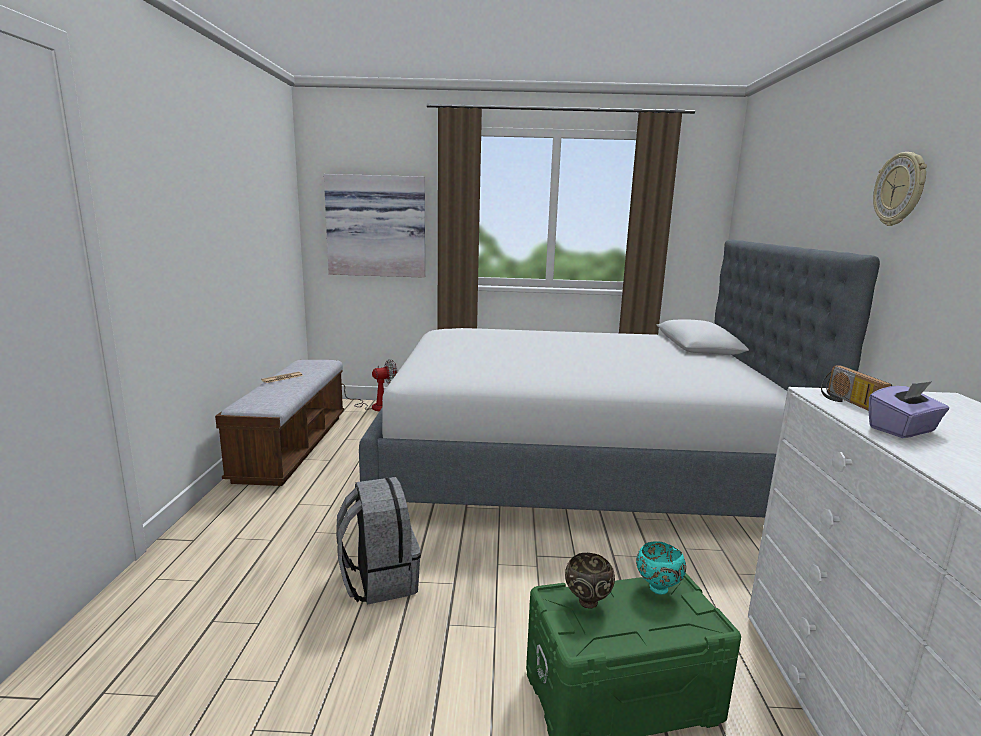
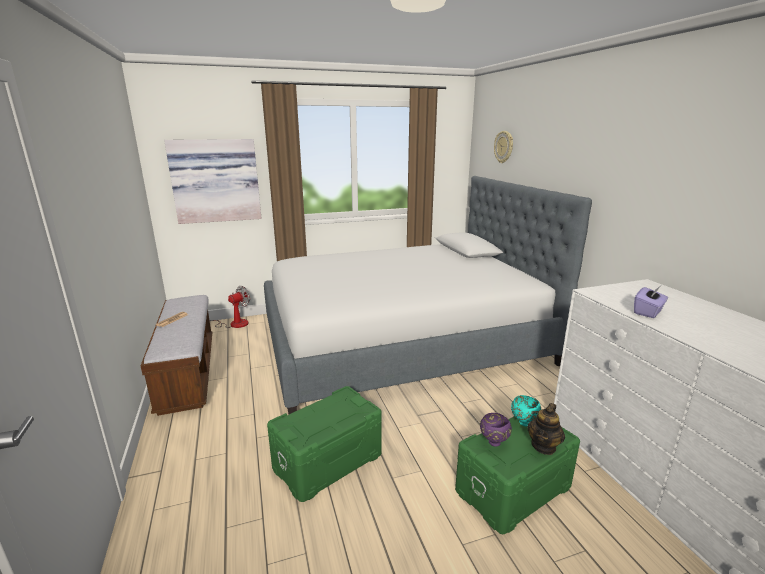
camera: 20 degrees left, 5 degrees up
(378, 580) = (327, 461): grey backpack -> green storage box
(586, 601) = (493, 442): brown bowl -> purple bowl
(668, 629) = (544, 446): none -> teapot
(847, 402) = (609, 296): radio -> none
(900, 189) = (600, 158): wall clock -> wall clock (504, 147)

